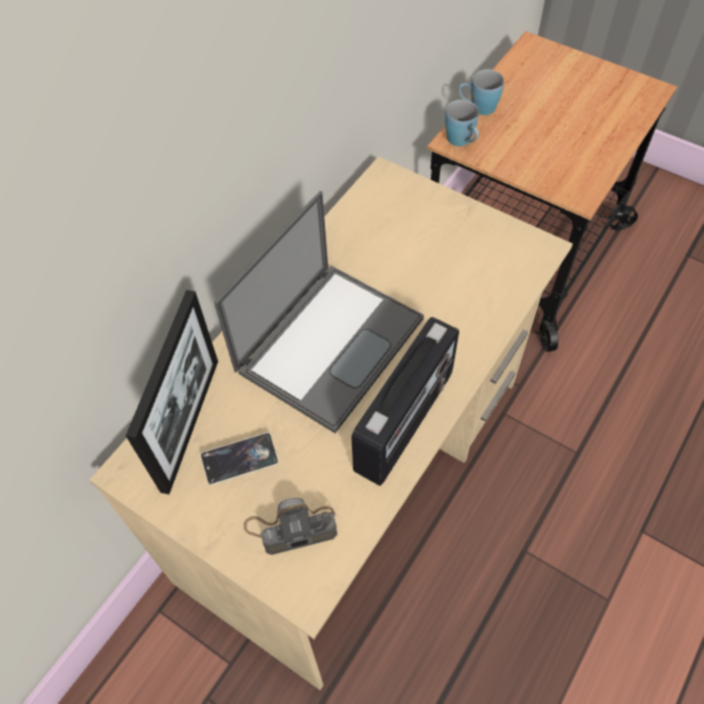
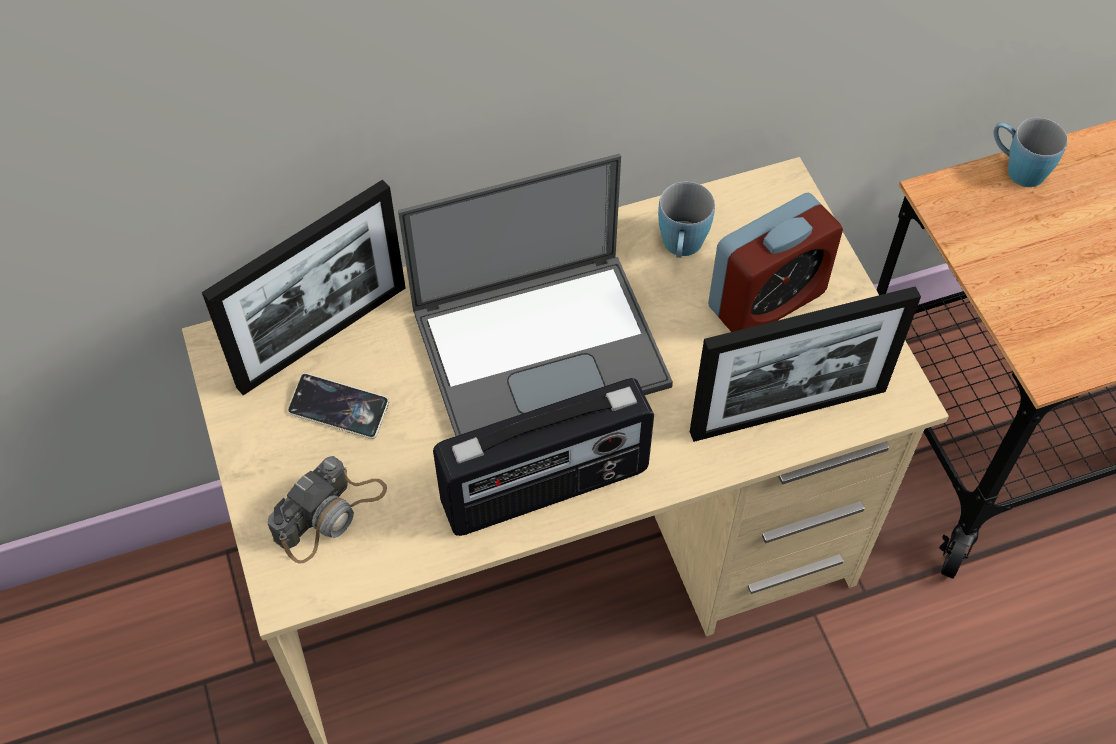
camera: 35 degrees right, 0 degrees up
(291, 528) = (330, 514): camera -> camera turned 105 degrees clockwise
(430, 241) = (766, 301): none -> alarm clock
(462, 142) = (952, 203): blue mug -> blue mug (681, 248)
(494, 292) = (788, 411): none -> picture frame

